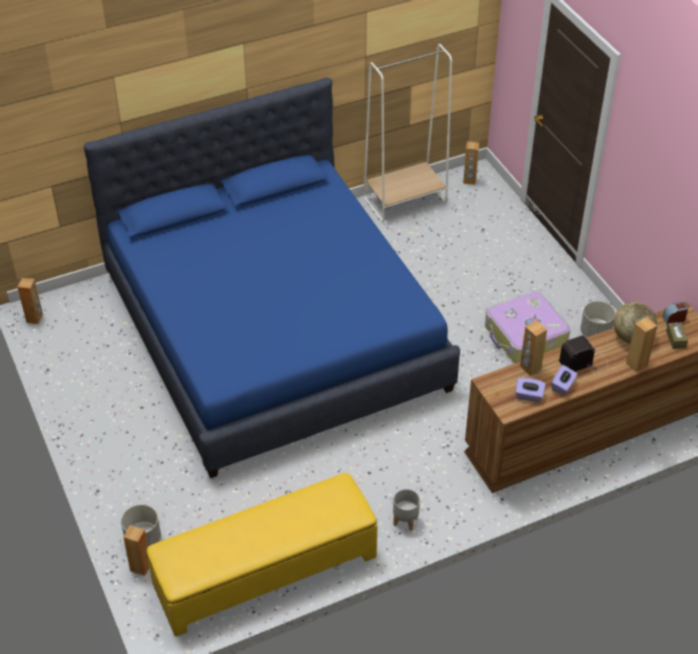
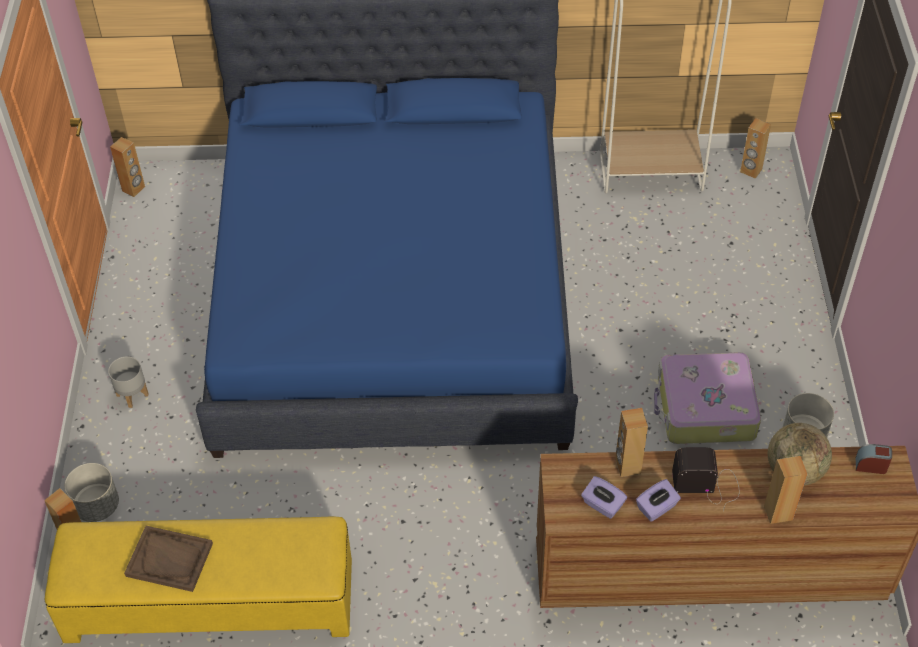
camera: 25 degrees right, 5 degrees up
(244, 540) = (169, 559): none -> brown tray
(405, 520) = (410, 602): grey planter -> grey planter (132, 394)
(675, 339) = (856, 496): brown tissue box -> none

